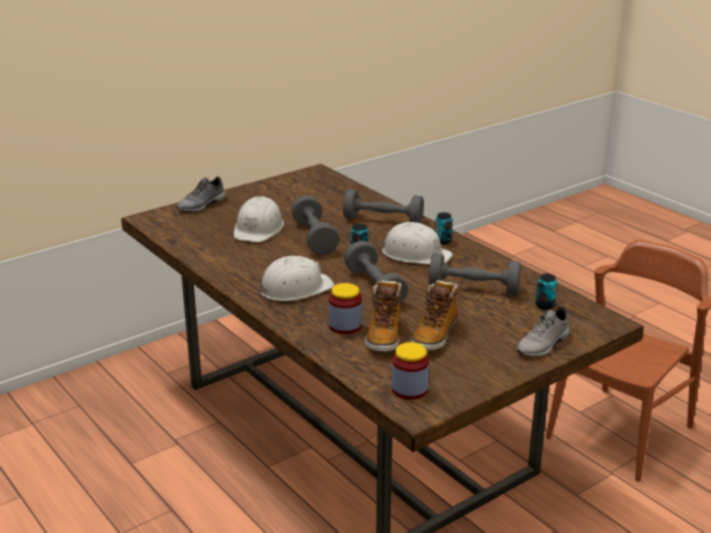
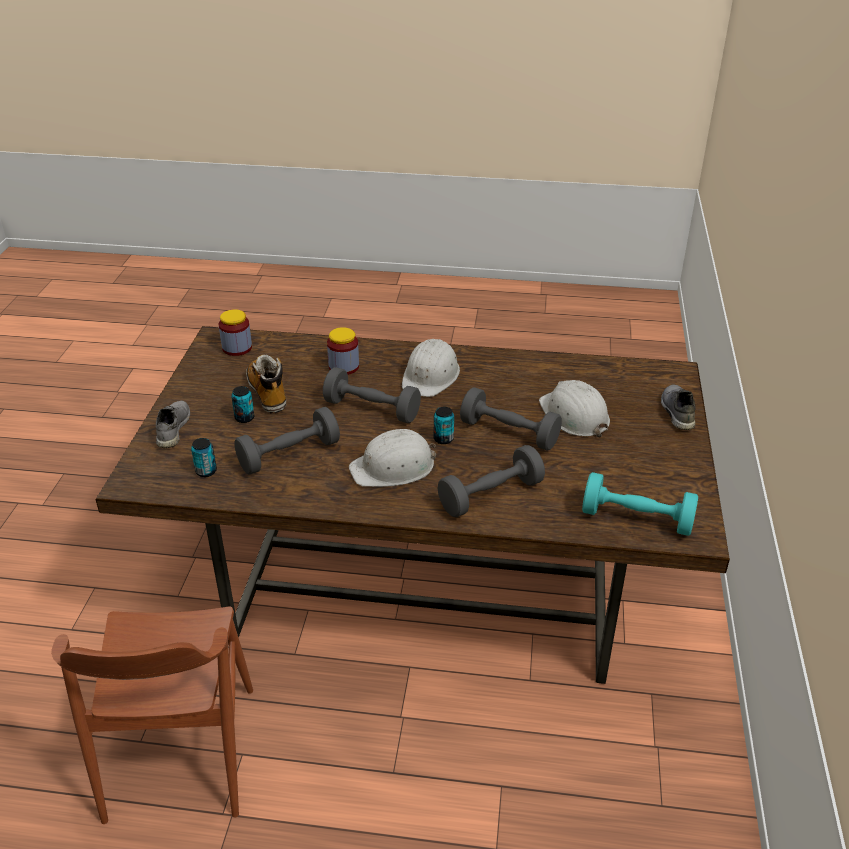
camera: 135 degrees right, 10 degrees up
(329, 186) = (636, 519): none -> turquoise dumbbell
(384, 336) = (305, 374): boot -> none
(443, 241) = (392, 502): can -> can (244, 418)

